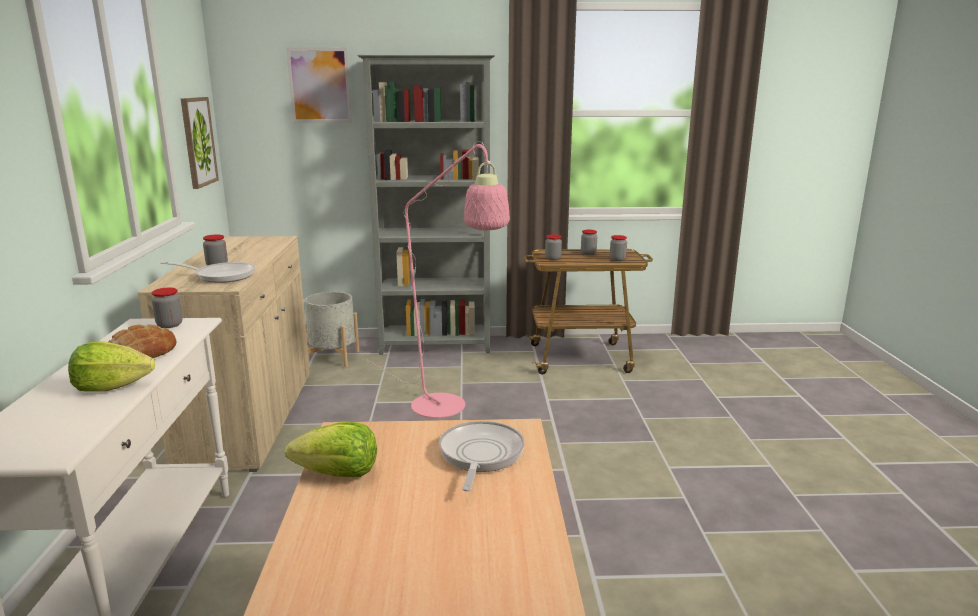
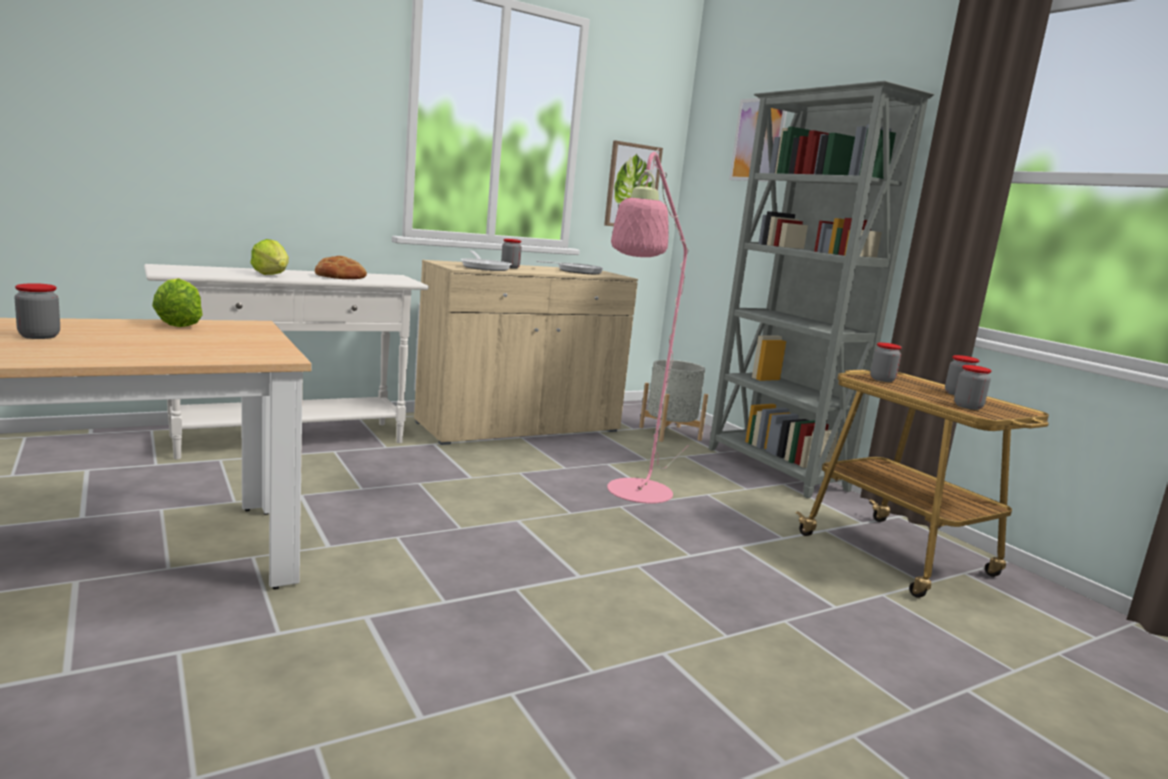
camera: 60 degrees right, 5 degrees down
(169, 325) = (397, 279): jar -> jar (39, 336)
(480, 455) = (219, 348): frying pan -> frying pan (576, 271)

